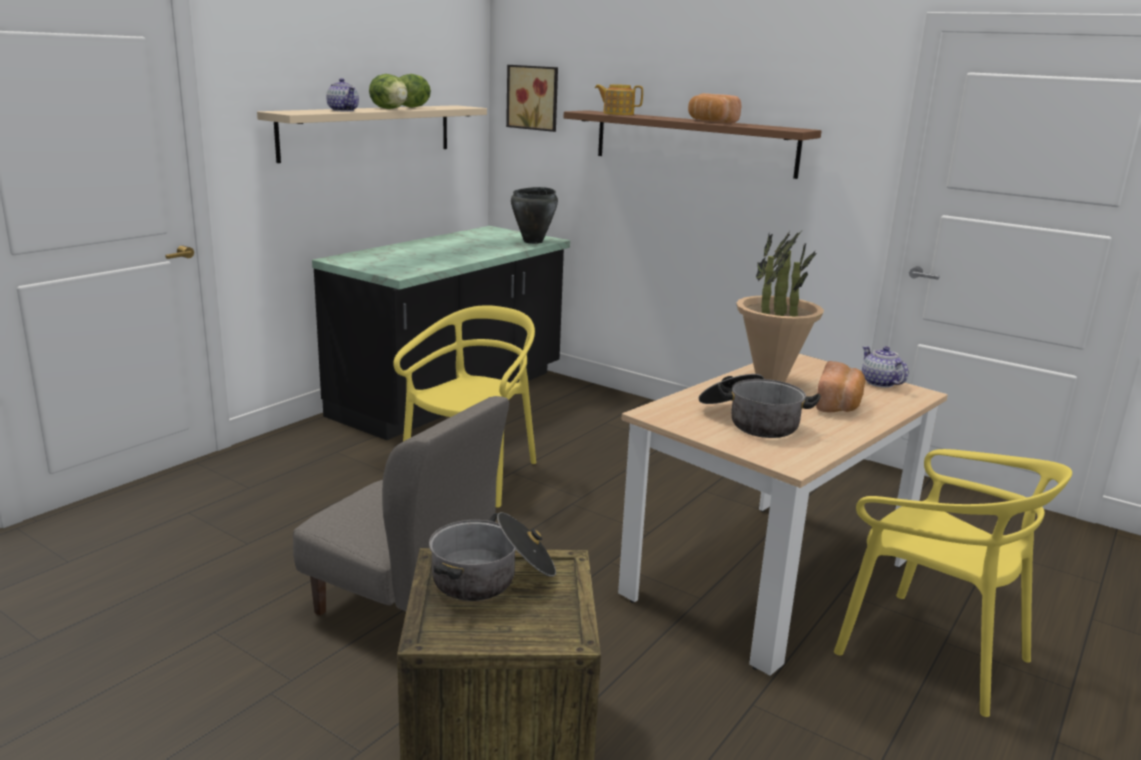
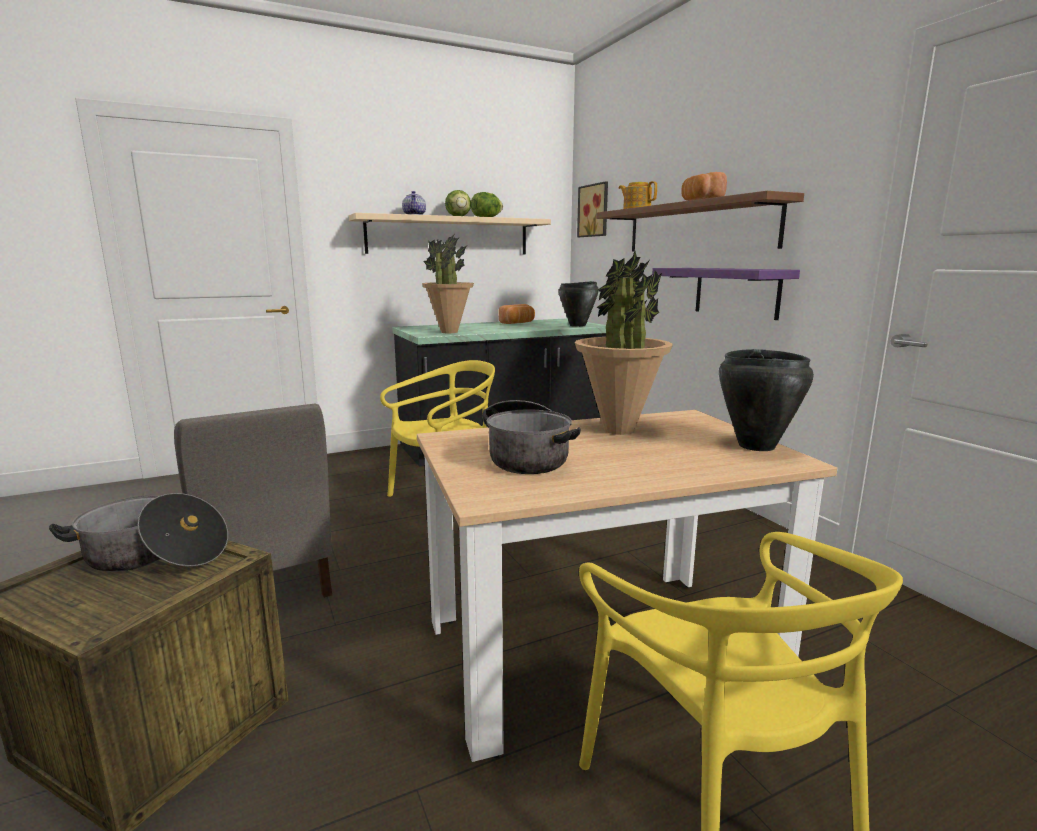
camera: 30 degrees right, 5 degrees down
(415, 267) = (449, 332): none -> potted plant
(744, 215) = (736, 292): none -> purple shelf
(839, 405) = (660, 457): bread -> bread (518, 323)
(880, 383) = (756, 446): teapot -> black cooking pot

